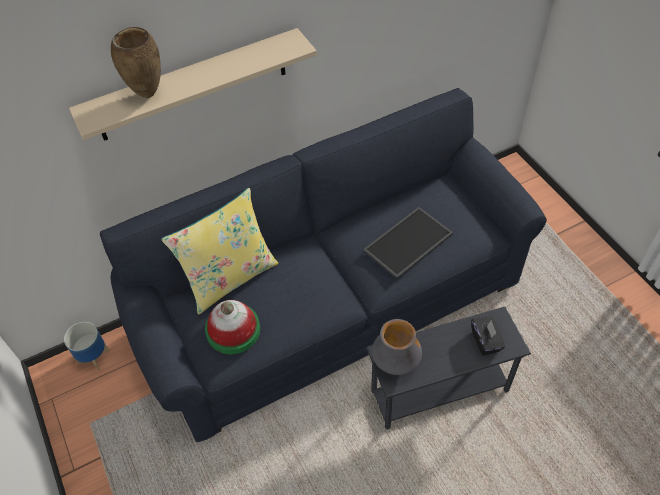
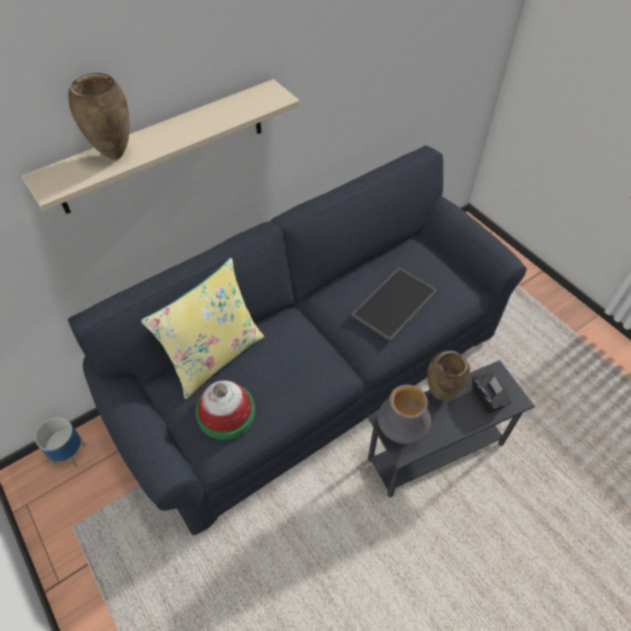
camera: 10 degrees left, 0 degrees up
(440, 333) = (441, 394): none -> brown vase

